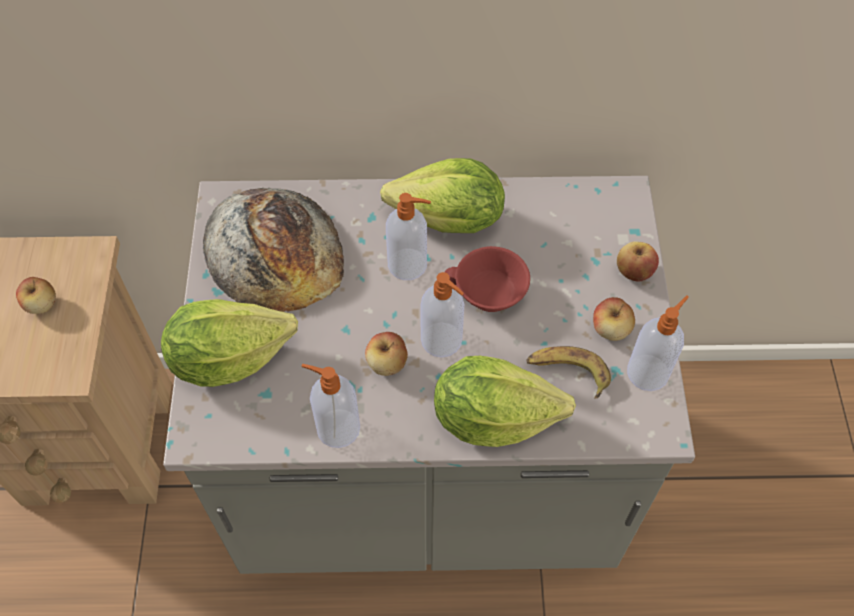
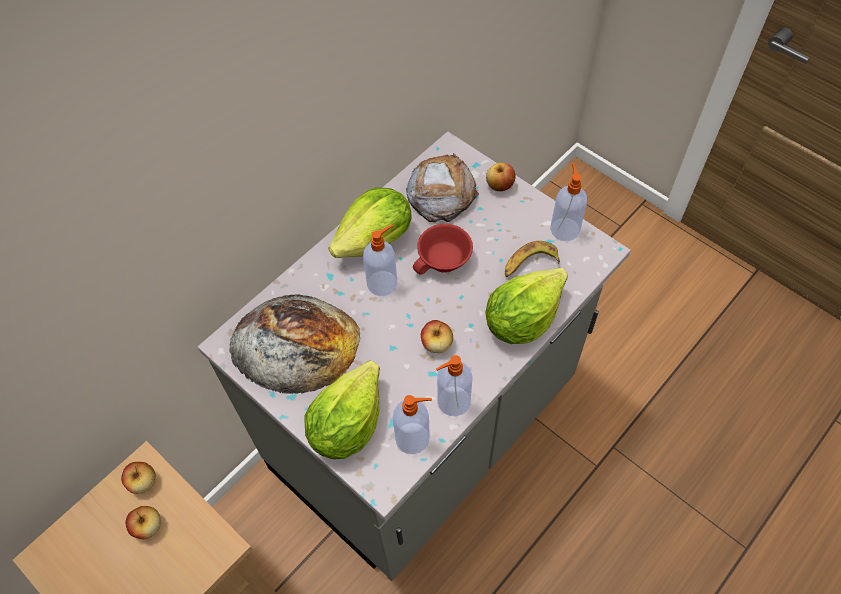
camera: 45 degrees left, 0 degrees up
(442, 341) = (450, 305): soap dispenser -> soap dispenser (414, 438)
(566, 229) = (441, 192): none -> bread
(610, 329) = (523, 224): apple -> apple (143, 482)

